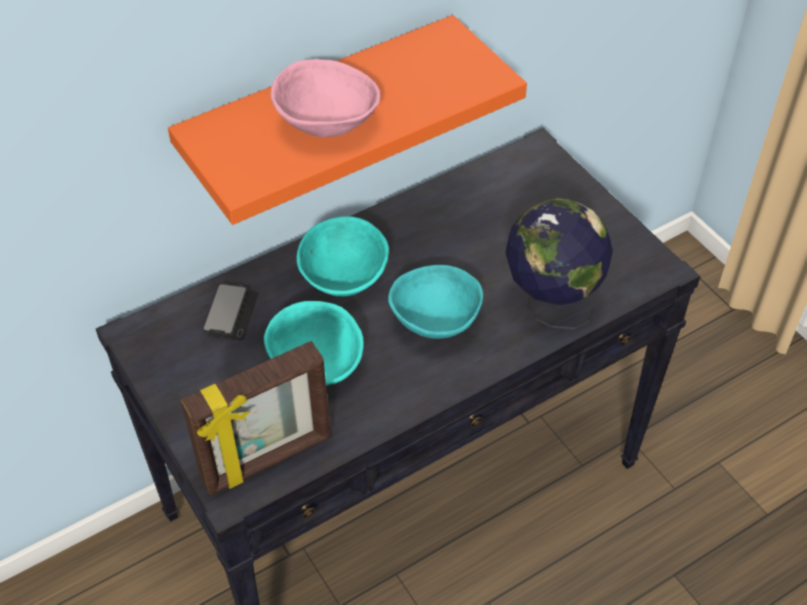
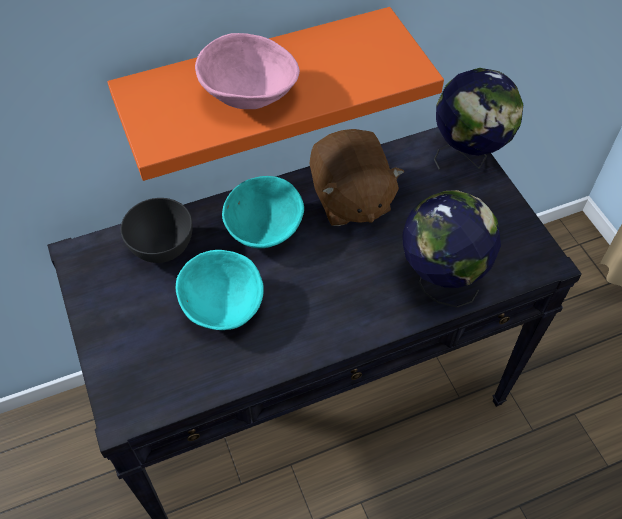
camera: 10 degrees right, 5 degrees up
(231, 313) = (162, 247): phone -> grey bowl
(267, 460) = (160, 389): picture frame -> none
(433, 232) = (350, 199): none -> brown plush toy
(435, 321) = (334, 281): turquoise bowl -> none
(554, 171) = (467, 157): none -> globe

